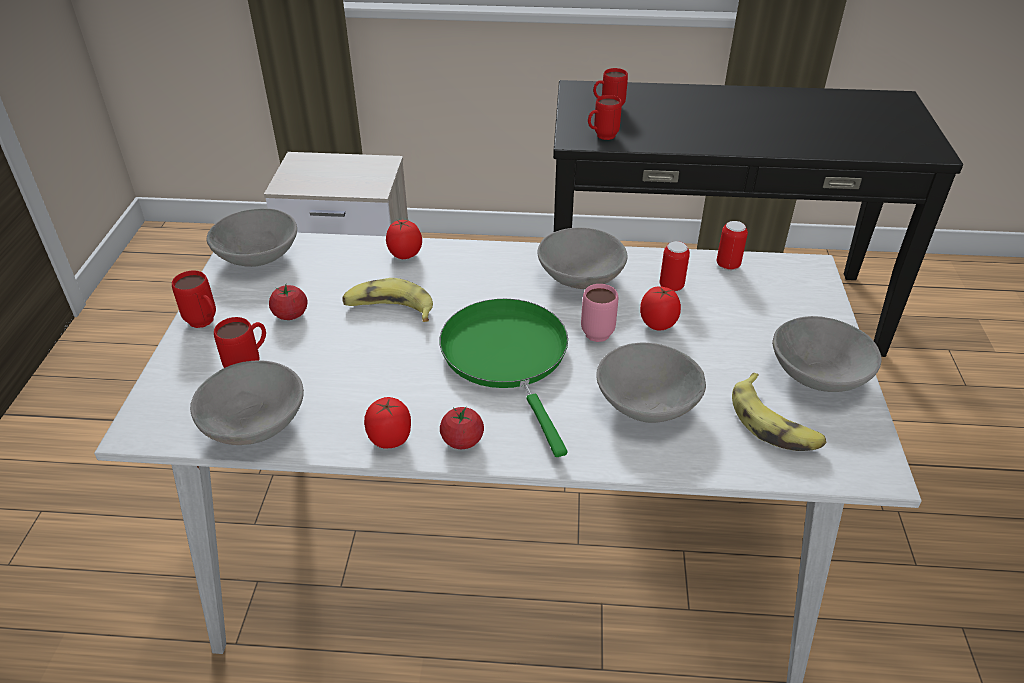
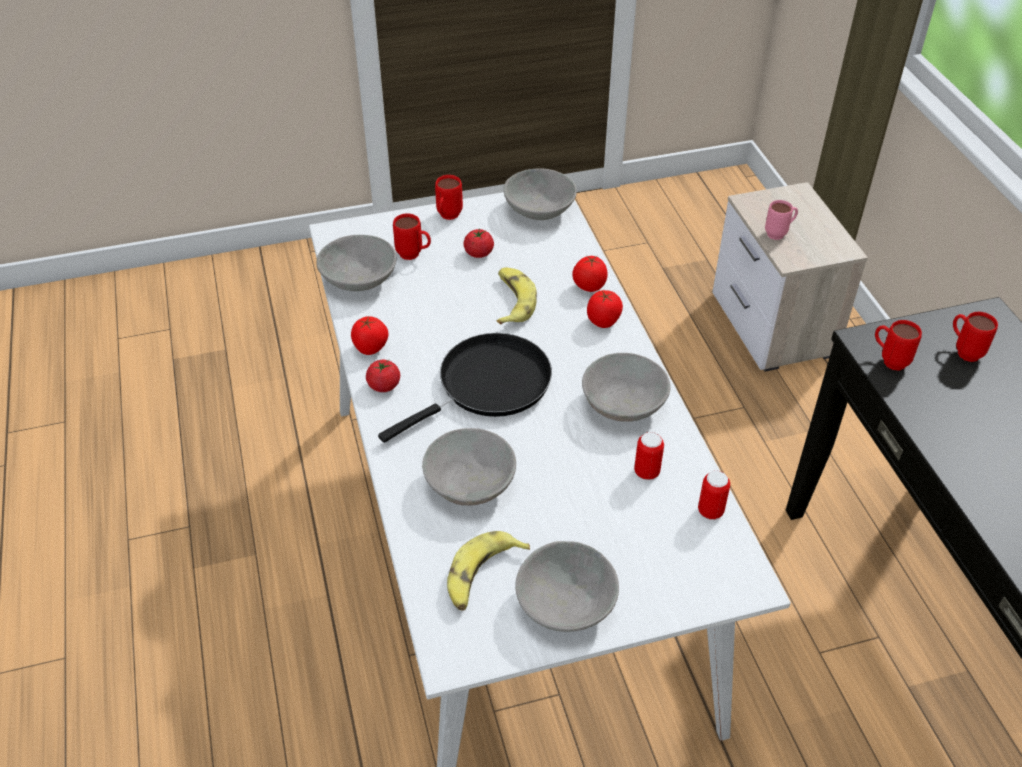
camera: 70 degrees right, 5 degrees up
(508, 357) = (488, 385): green frying pan -> black frying pan
(596, 330) = (551, 432): pink mug -> pink mug (779, 234)
(658, 324) = (582, 472): tomato -> tomato (603, 322)

